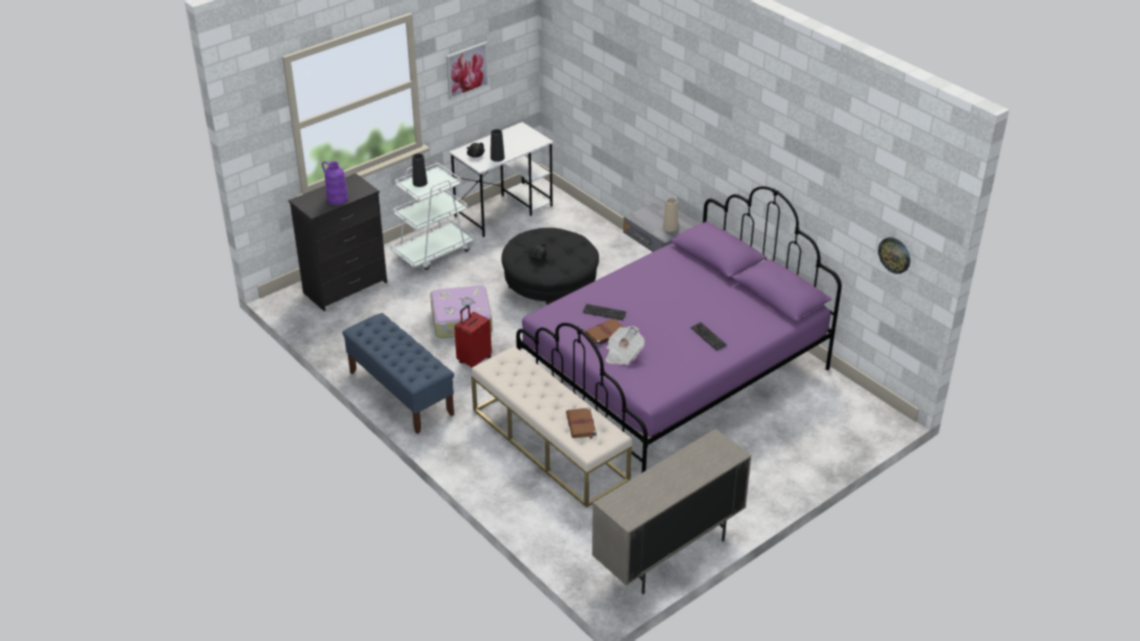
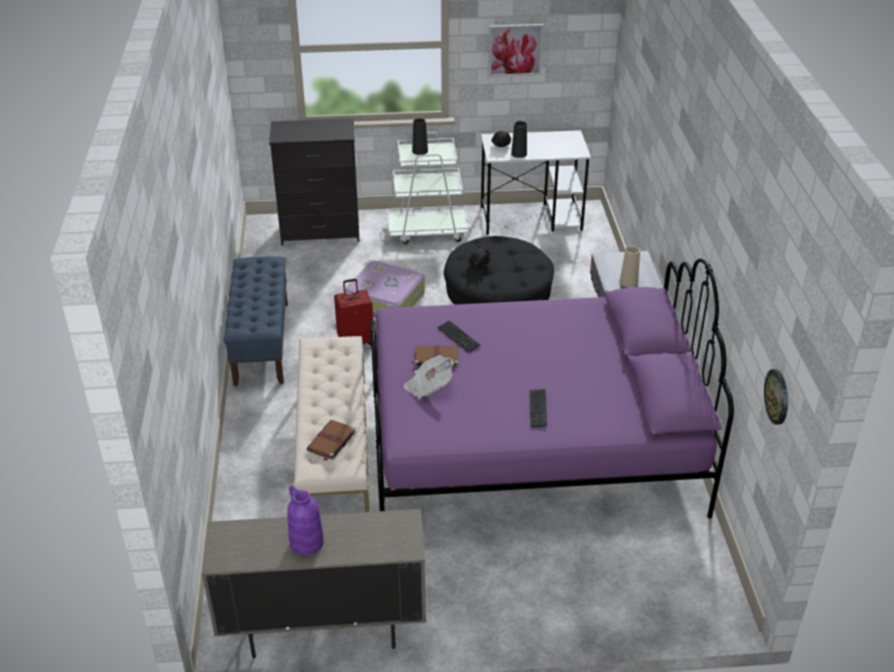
camera: 35 degrees right, 0 degrees up
(337, 199) = (310, 134): purple vase -> purple vase (306, 542)

